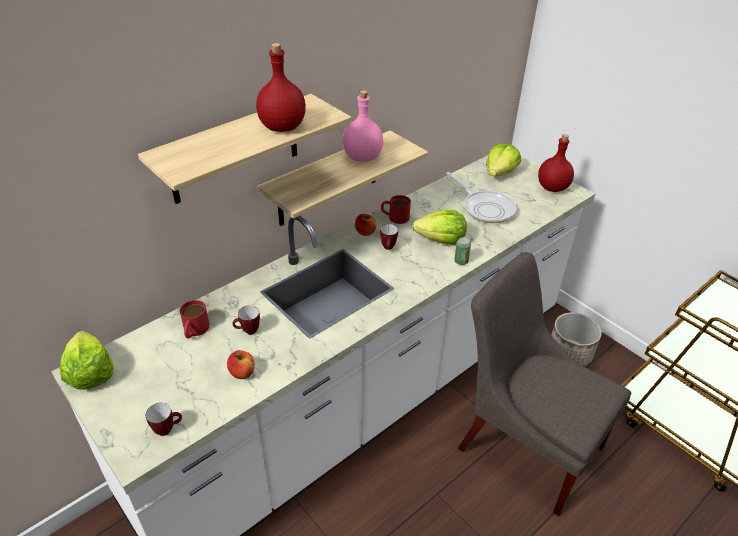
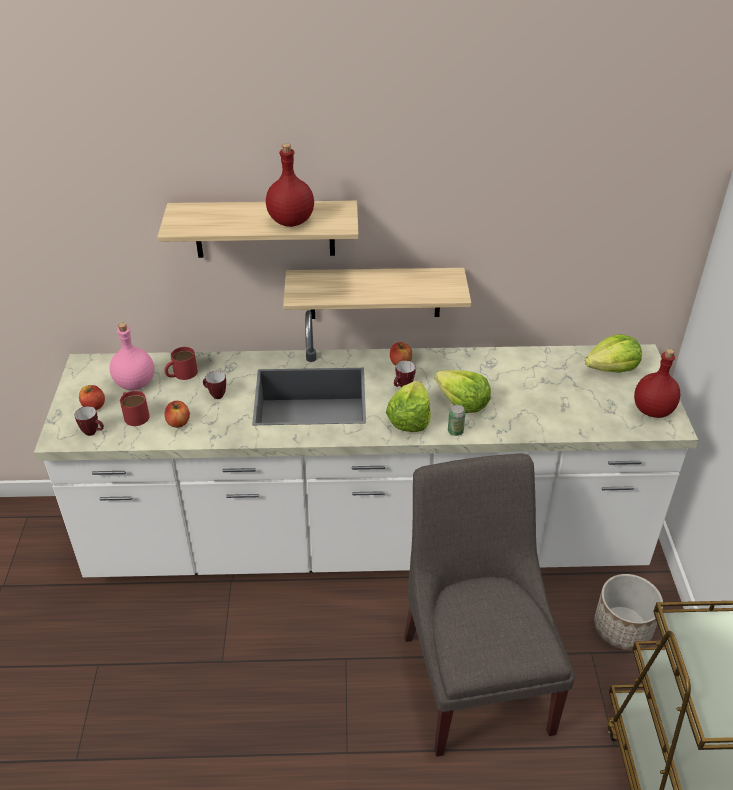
camera: 40 degrees right, 0 degrees up
(89, 373) = (89, 368): lettuce -> lettuce (409, 419)
(138, 405) = (94, 406): none -> apple
(362, 157) = (402, 282): pink bottle -> pink bottle (134, 384)
(395, 217) = (444, 362): red mug -> red mug (134, 414)
(485, 208) = (546, 396): frying pan -> none

